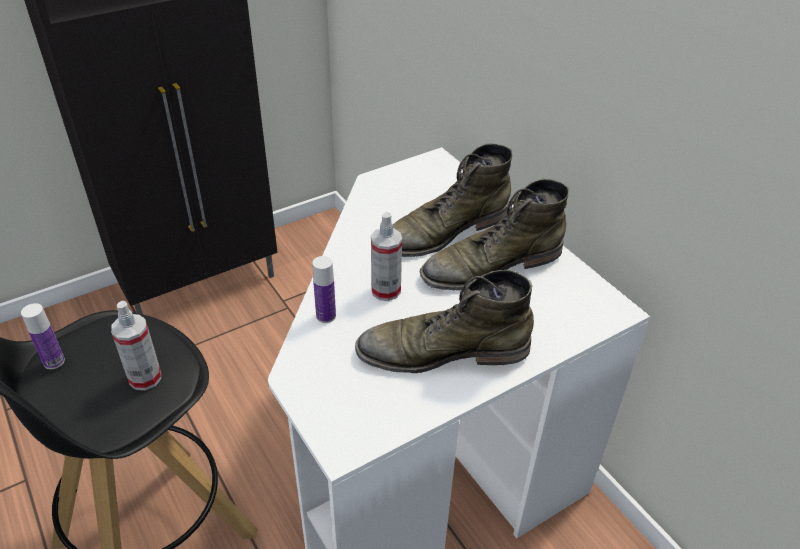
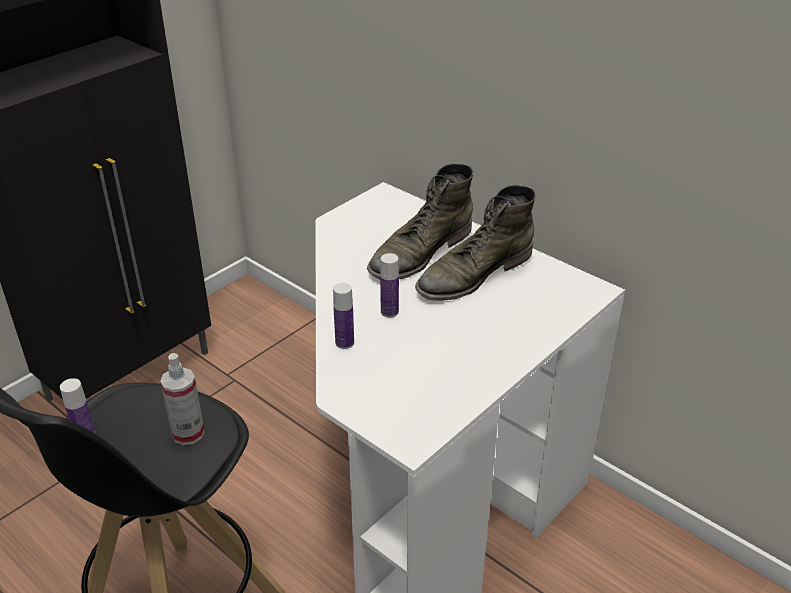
camera: 15 degrees left, 5 degrees down
(386, 291) = (389, 312): spray bottle -> bottle
(442, 351) = (462, 350): green boot -> none

